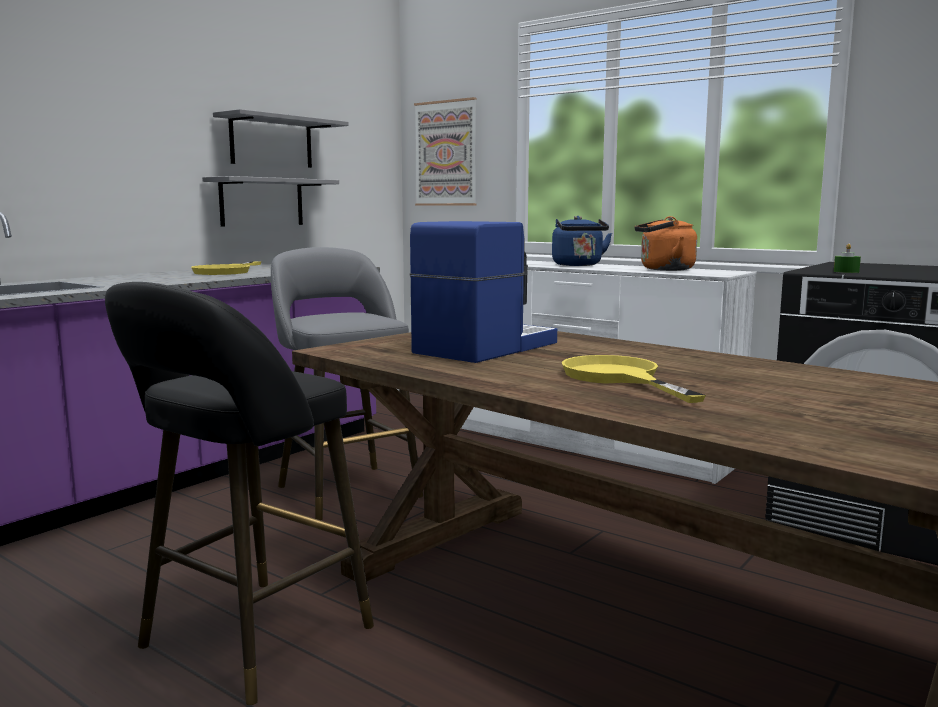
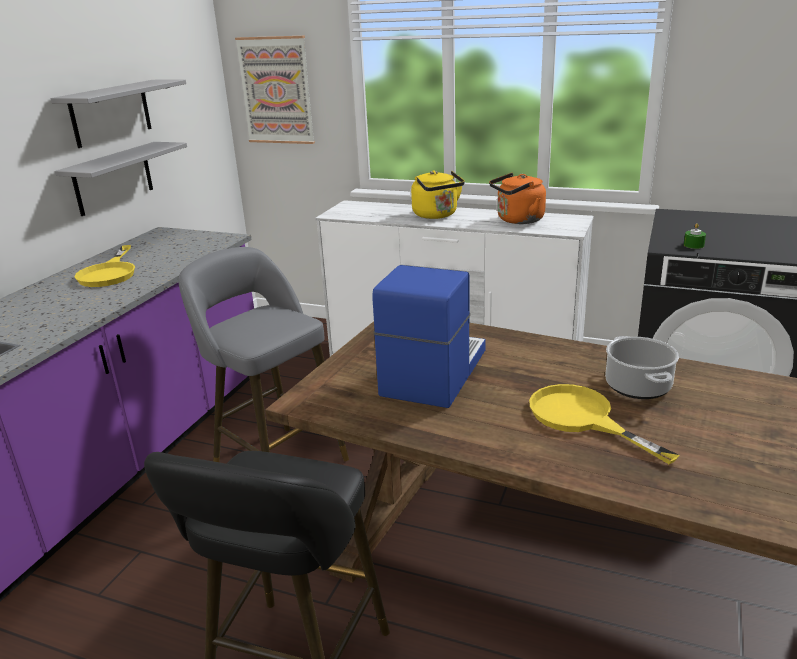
camera: 15 degrees left, 15 degrees up
(578, 265) = (437, 215): blue kettle -> yellow kettle
(711, 369) = (638, 387): none -> cooking pot

